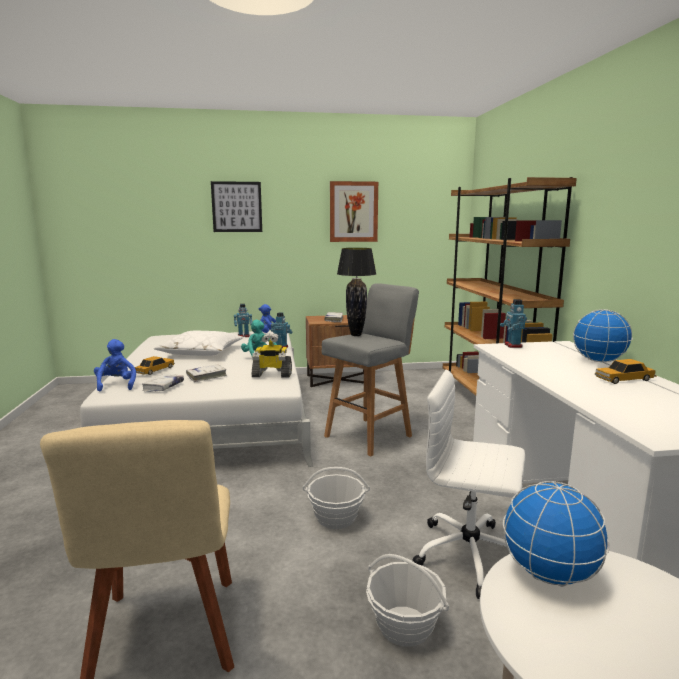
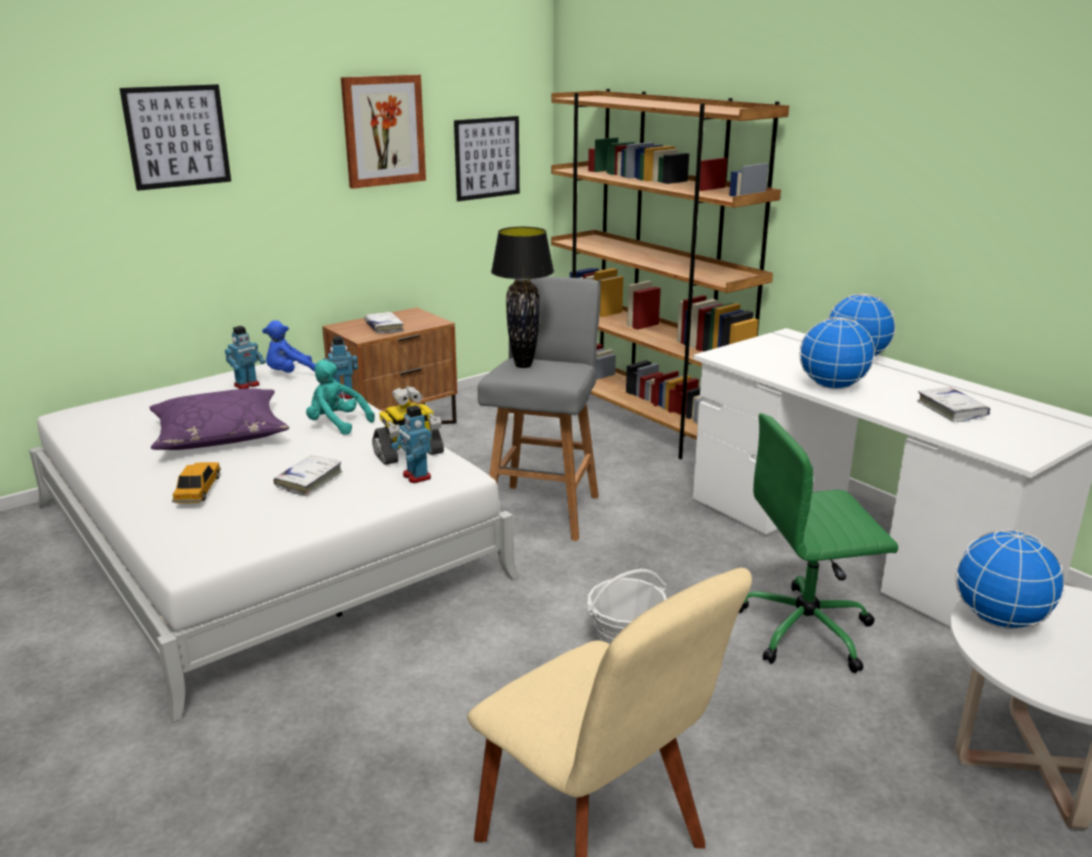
camera: 30 degrees left, 10 degrees up
(116, 385) = (173, 535): blue plush toy -> none
(163, 387) = (266, 518): white book -> white book (951, 410)
(201, 352) = (219, 434): white pillow -> purple pillow
(404, 625) = (817, 727): basket -> none
(421, 232) = (487, 158): none -> picture
(471, 555) = (807, 630): white office chair -> green office chair
(512, 345) = (740, 349): toy robot -> toy robot (416, 476)
(549, 372) = (832, 387): none -> globe
(624, 379) = (909, 382): toy car -> none

